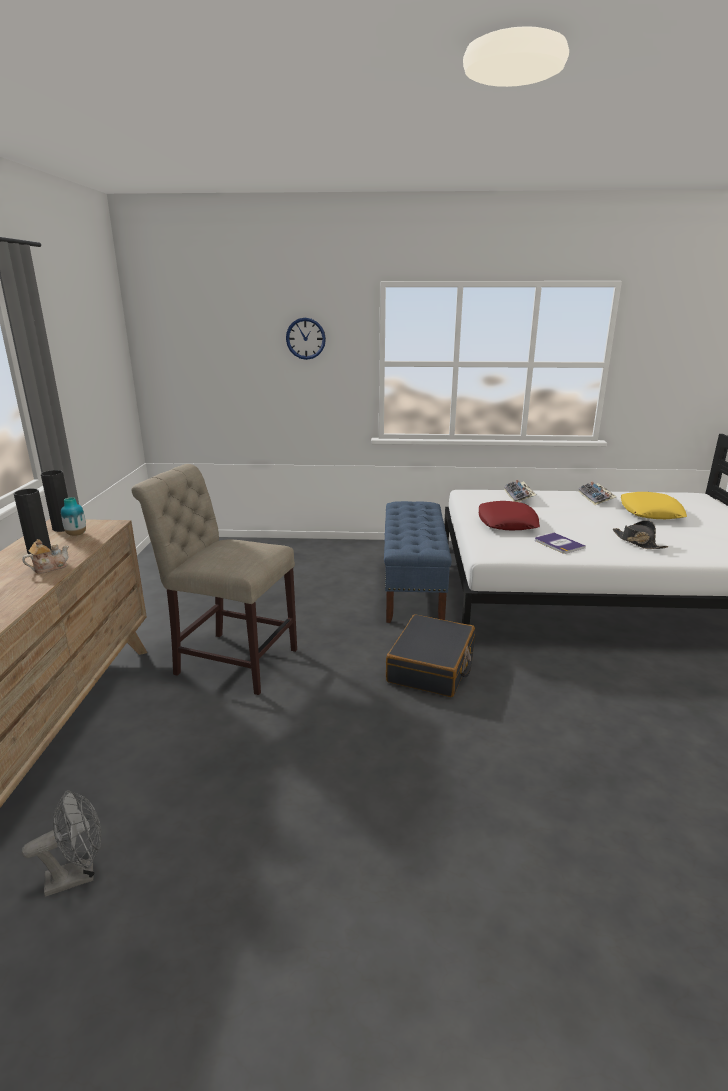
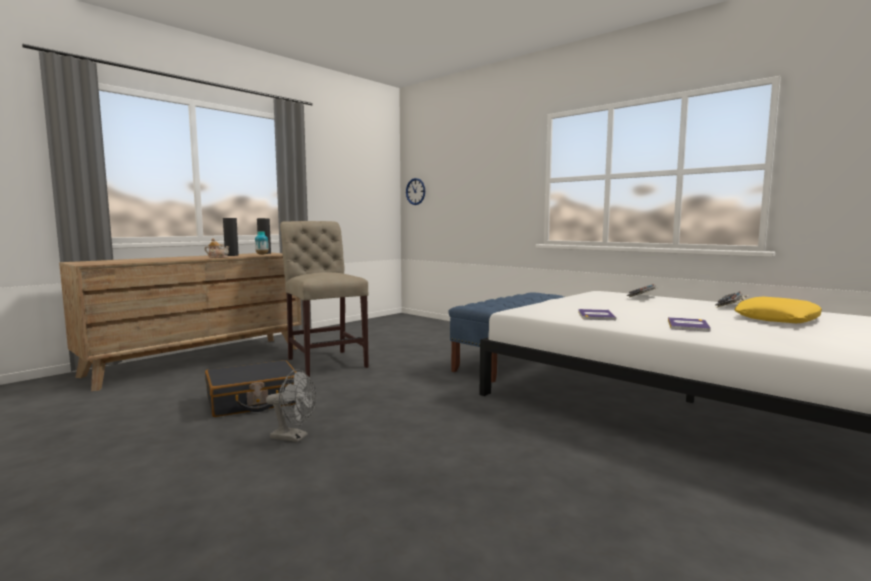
camera: 40 degrees right, 15 degrees down
(78, 875) = (110, 402): grey fan -> grey fan (294, 437)
(305, 338) = (496, 165): wall clock -> wall clock (415, 191)
(432, 667) = (432, 397): black suitcase -> black suitcase (253, 401)
(507, 522) = (585, 304): red pillow -> none
(637, 542) = (688, 325): black hat -> book

